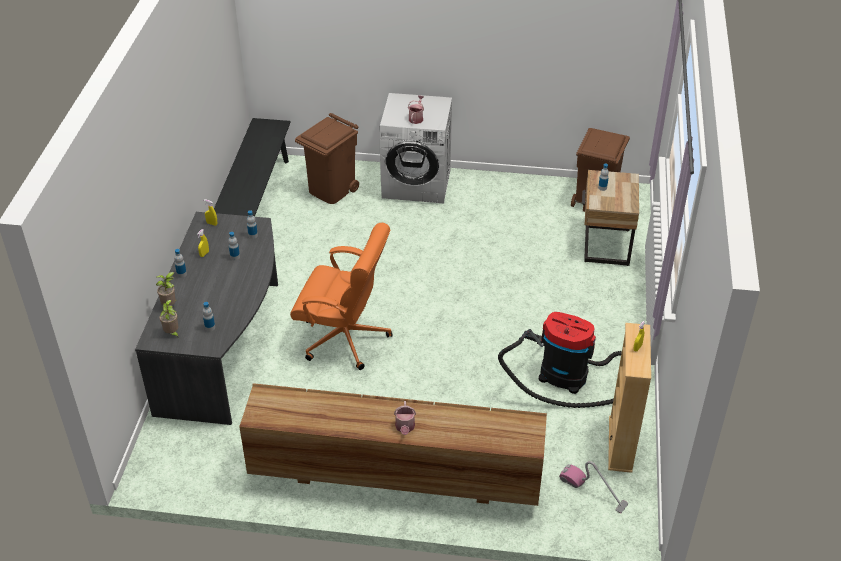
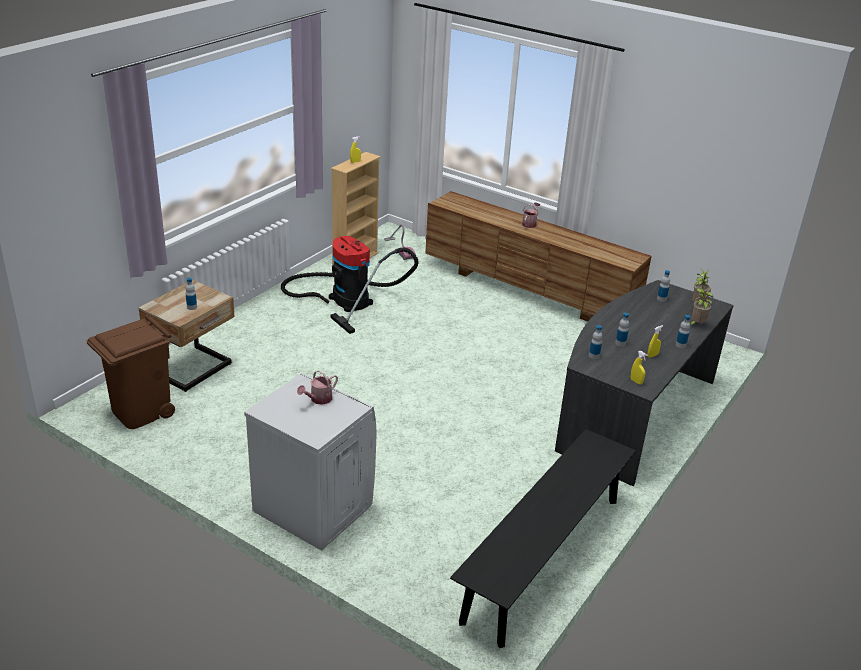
camera: 155 degrees left, 10 degrees down
(331, 190) = (425, 546): brown trash can -> none
(344, 338) = (512, 382): orange office chair -> none

